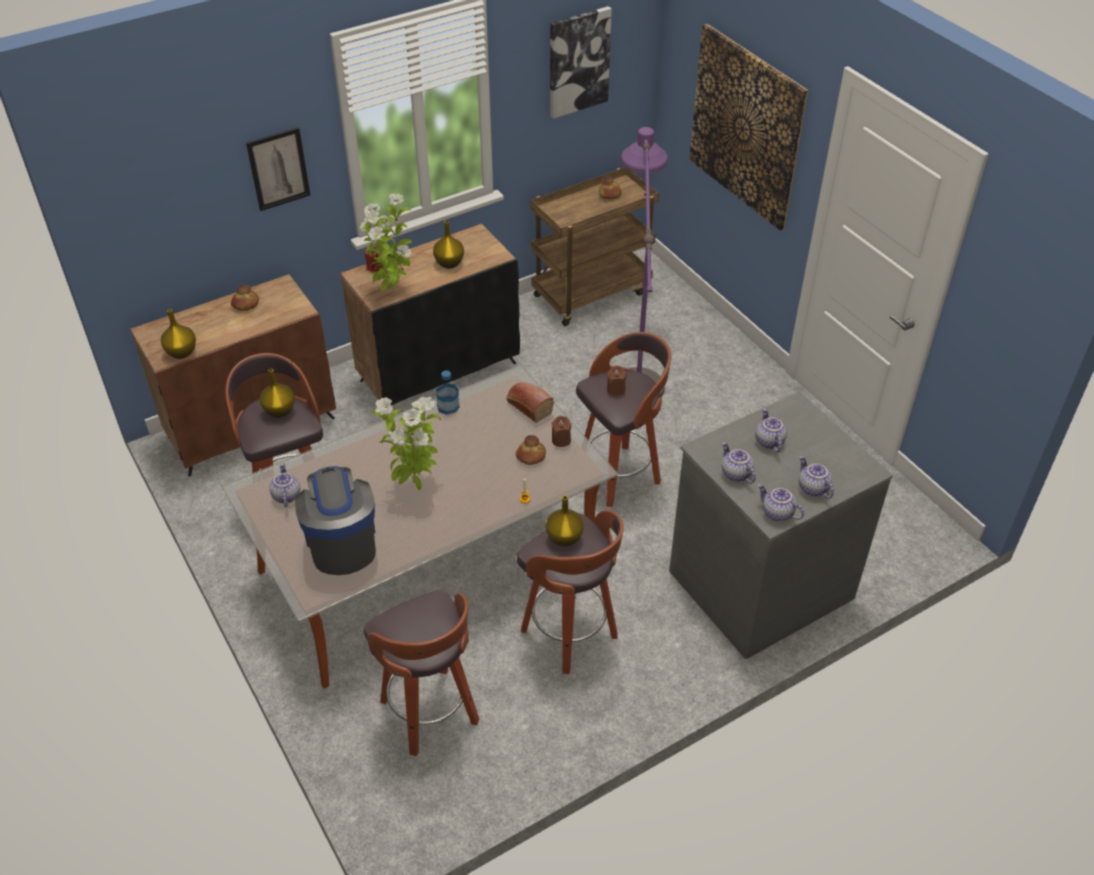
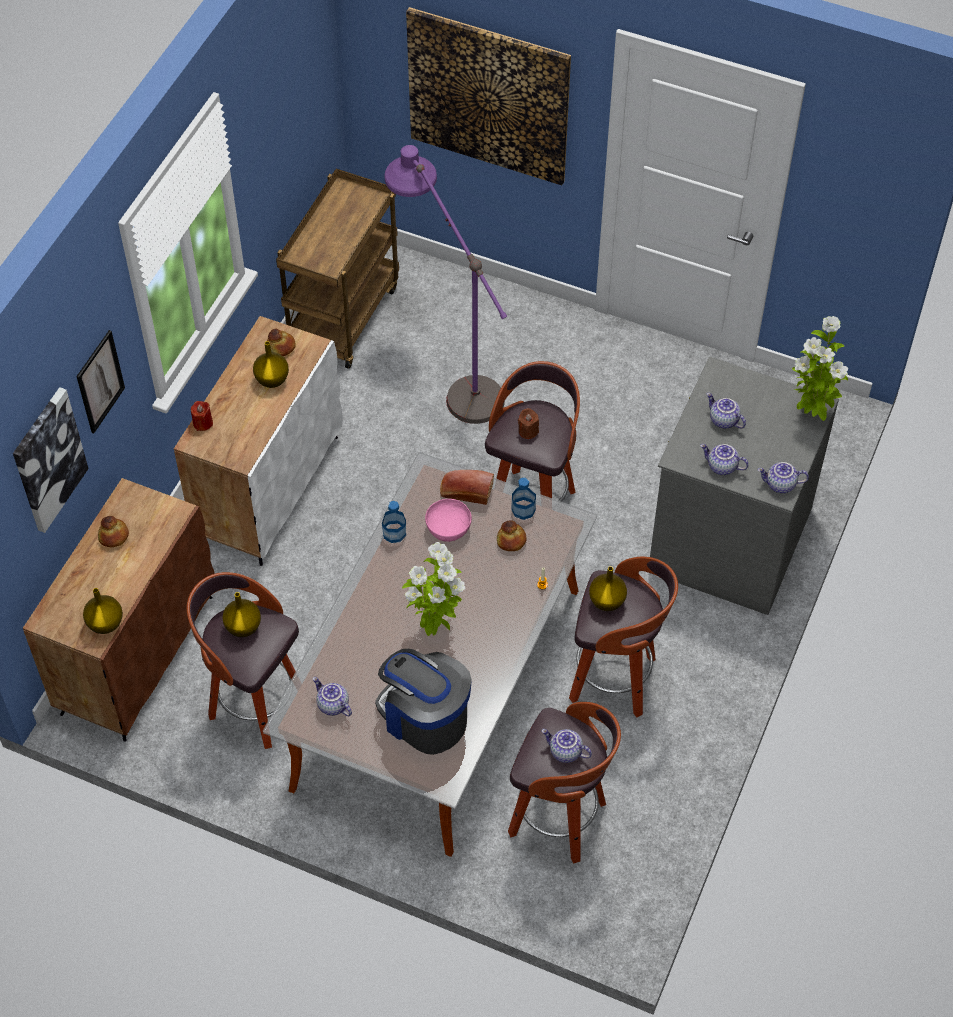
camera: 35 degrees left, 10 degrees up
(391, 289) = (243, 440): potted plant -> potted plant (812, 412)
(439, 371) = (269, 487): black cabinet -> white cabinet
(491, 423) = (448, 528): none -> pink bowl
(561, 440) = (523, 509): brown candle -> bottle
(578, 62) = (285, 98): picture -> picture (48, 459)
(609, 194) = (342, 210): bread -> bread (281, 347)
(812, 488) = (789, 446): teapot -> teapot (565, 752)

